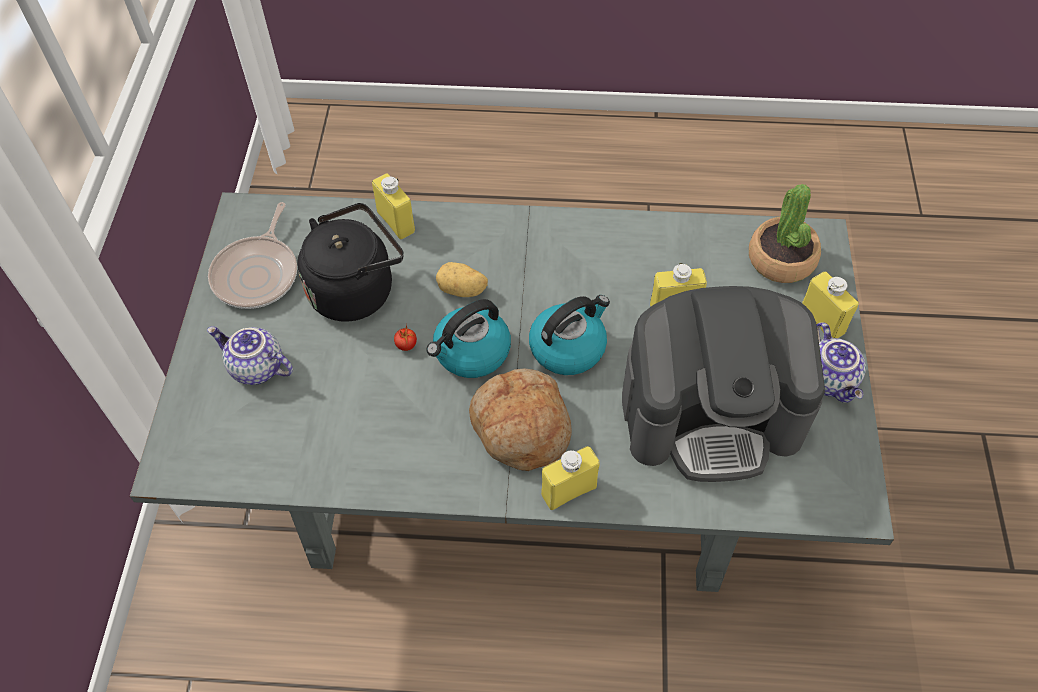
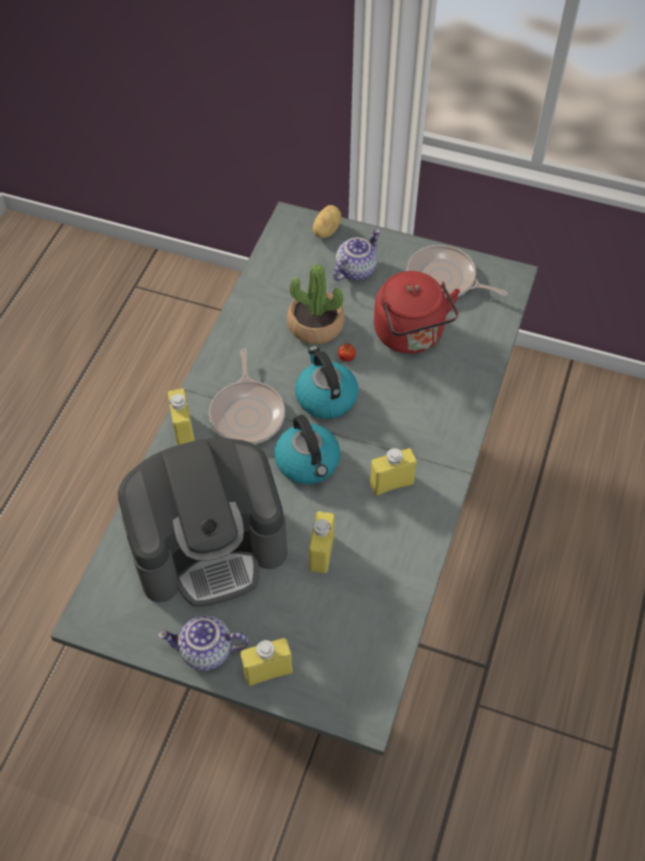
camera: 105 degrees right, 0 degrees up
(356, 289) = (411, 335): black kettle -> red kettle
(396, 222) = (475, 372): yellow bottle -> yellow bottle (391, 483)
(462, 290) = (389, 403): potato -> potato (325, 230)
(520, 427) = (248, 413): bread -> frying pan
(711, 413) = (209, 545): coffee machine -> coffee machine turned 120 degrees counterclockwise
(781, 259) = (349, 665): potted plant -> potted plant (315, 325)

